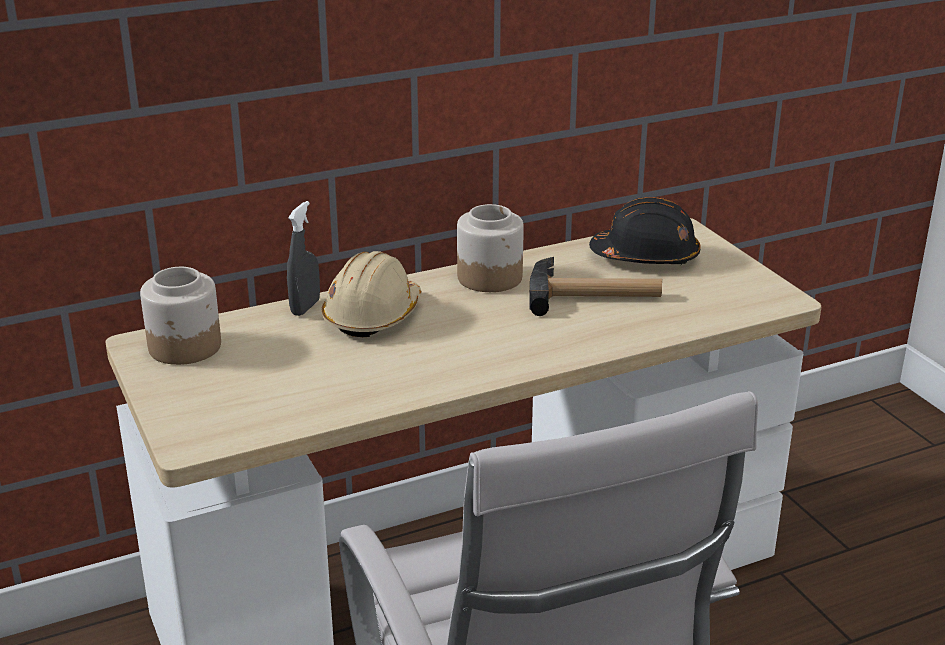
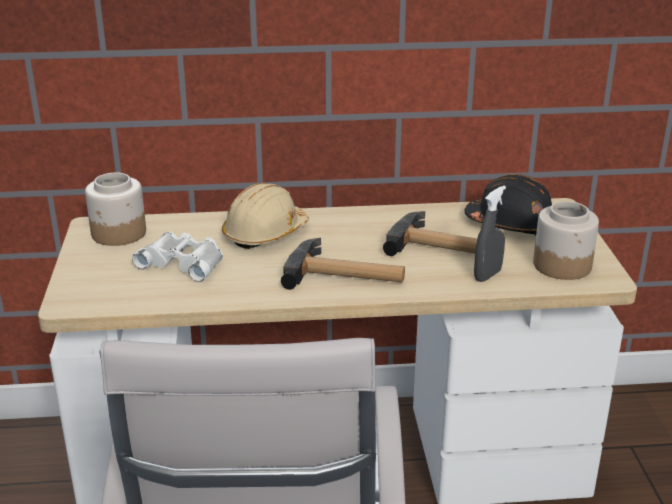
camera: 20 degrees right, 0 degrees up
(298, 367) = (183, 262): none -> white binoculars
(305, 307) = (222, 219): grey spray bottle -> grey spray bottle (487, 275)
(490, 277) = (374, 220): jar -> jar (562, 265)
(506, 347) = (346, 275): none -> hammer

